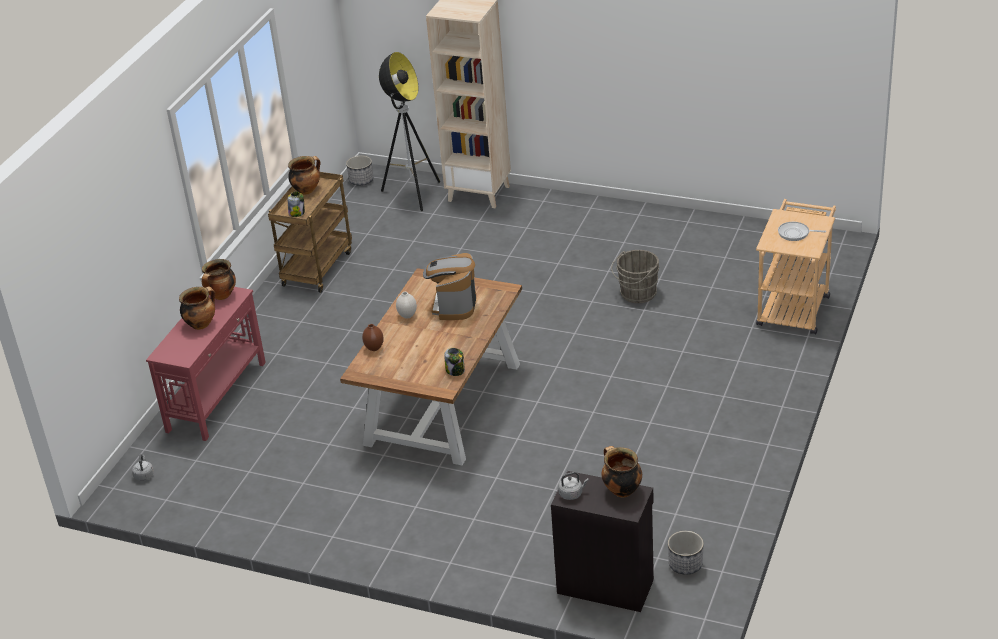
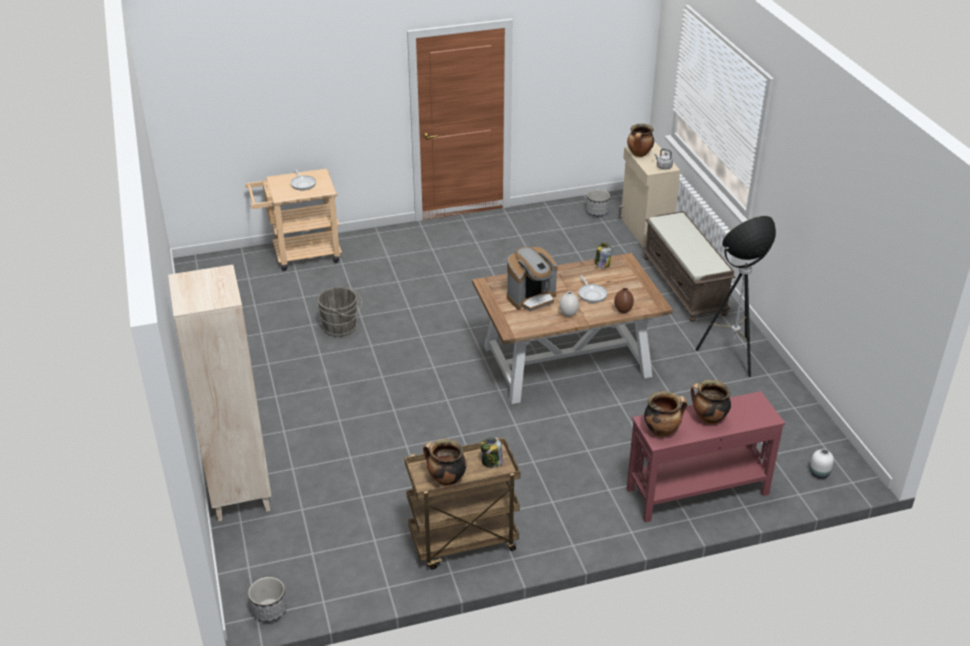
camera: 130 degrees left, 0 degrees up
(144, 475) = (819, 473): grey kettle -> white vase
(412, 194) = (273, 547): floor lamp -> floor lamp (731, 356)
(418, 342) = (591, 294): none -> frying pan
(465, 551) = (685, 286): none -> brown bench
(605, 585) = (645, 230): black cabinet -> beige cabinet

